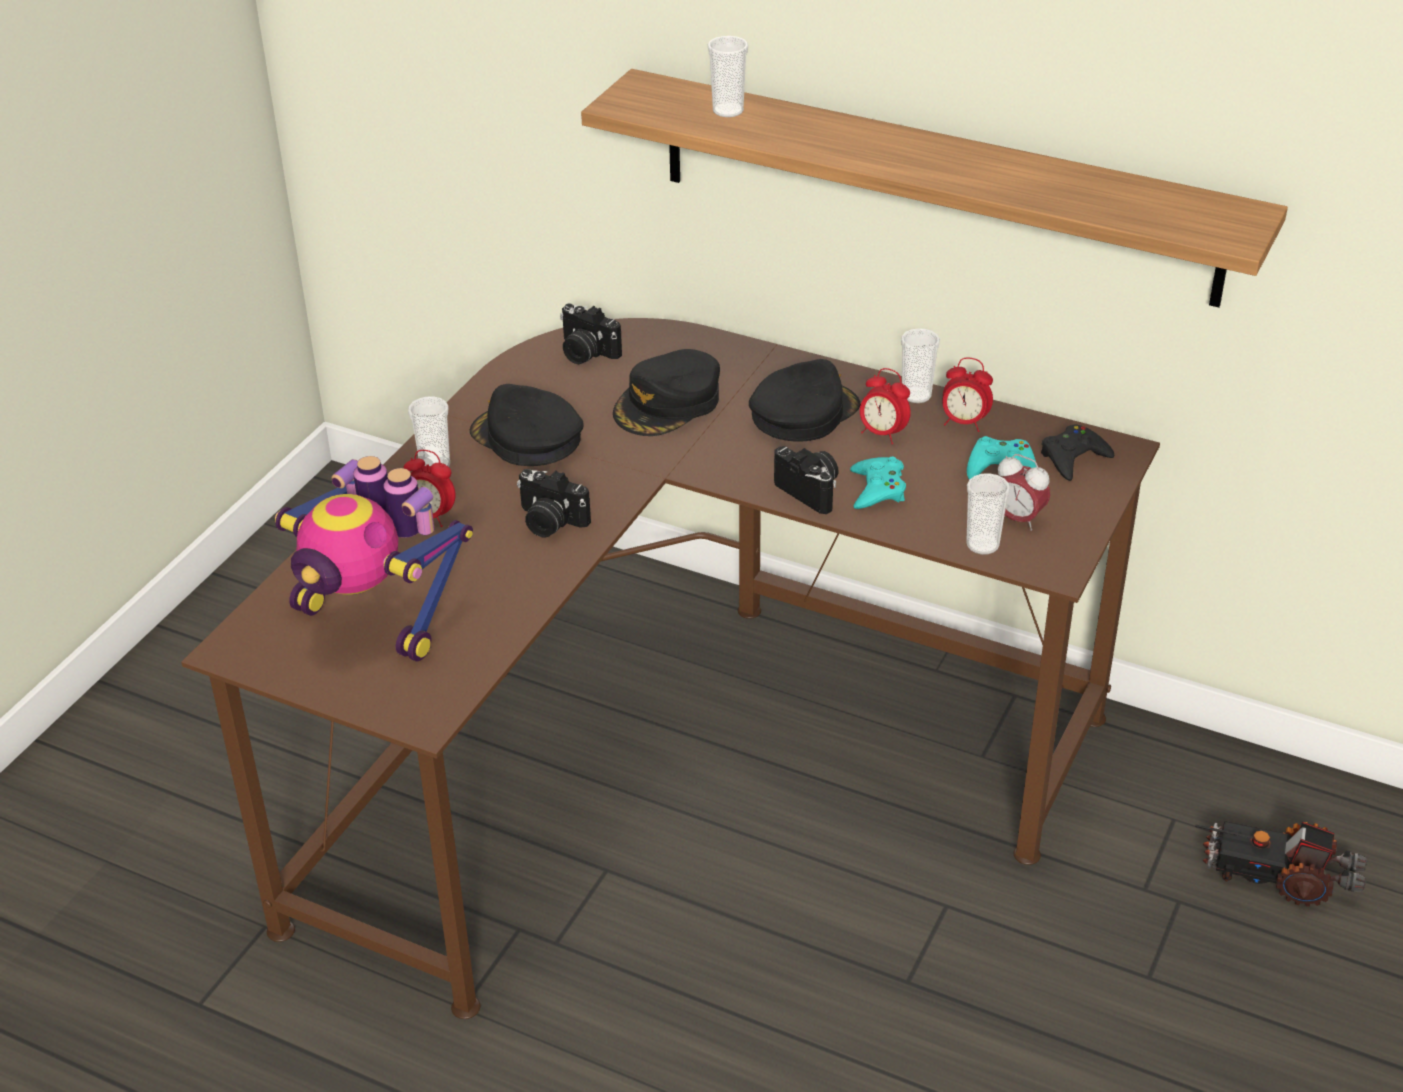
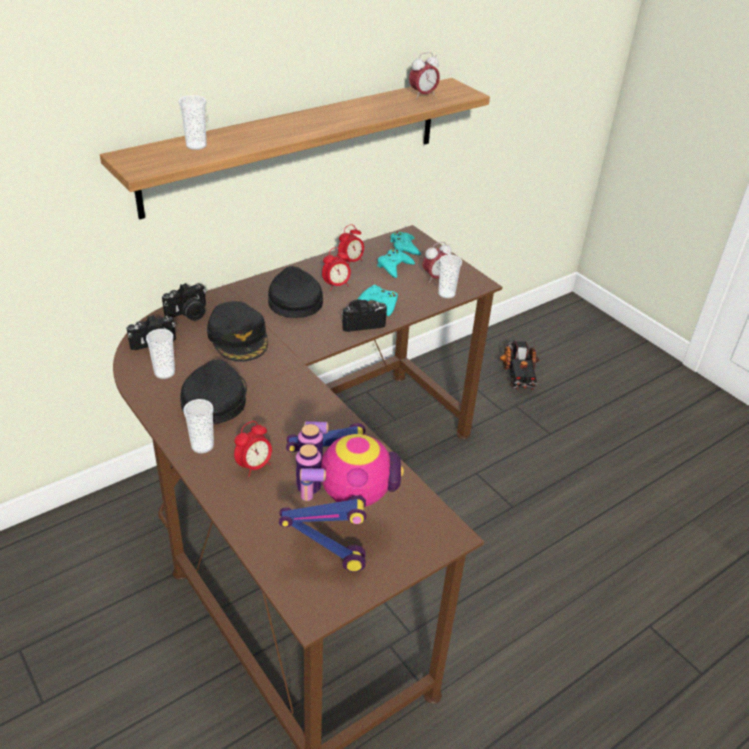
camera: 65 degrees left, 0 degrees up
(376, 619) = (337, 525): toy robot -> toy robot turned 60 degrees counterclockwise
(527, 437) = (214, 399): black cap -> black cap turned 120 degrees clockwise
(549, 522) = (305, 419): camera -> camera (188, 314)
(916, 395) = (315, 265): cup -> cup (164, 373)
(1073, 458) = (404, 247): black game controller -> turquoise game controller
(1157, 204) = (422, 95): none -> alarm clock
(1277, 875) = (518, 374): toy truck -> toy truck turned 45 degrees counterclockwise

